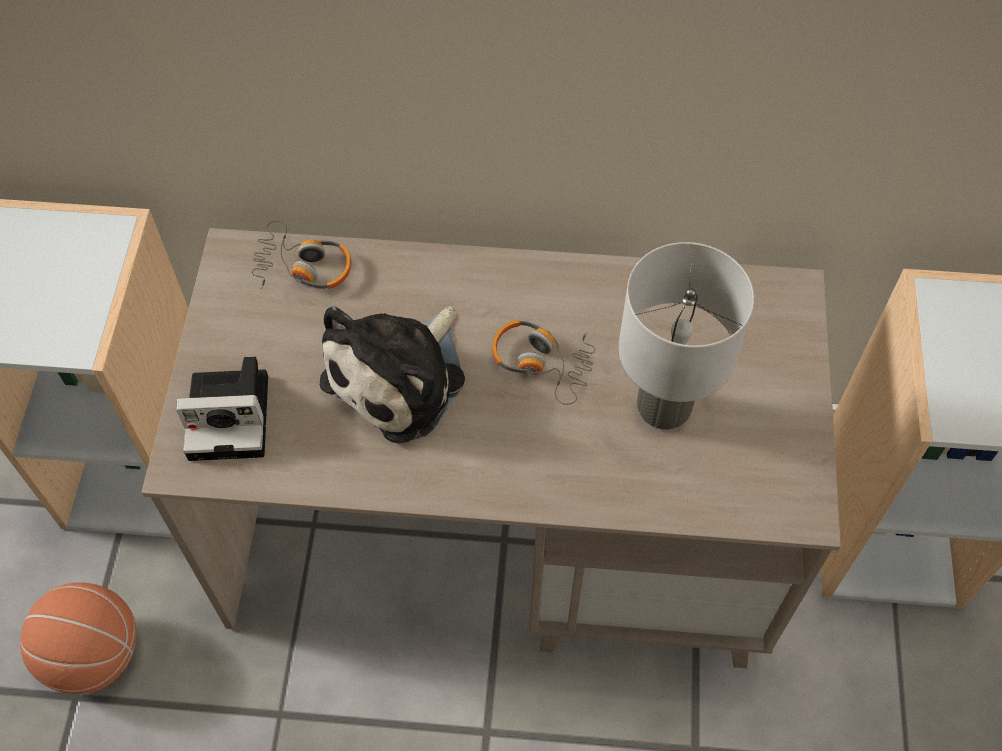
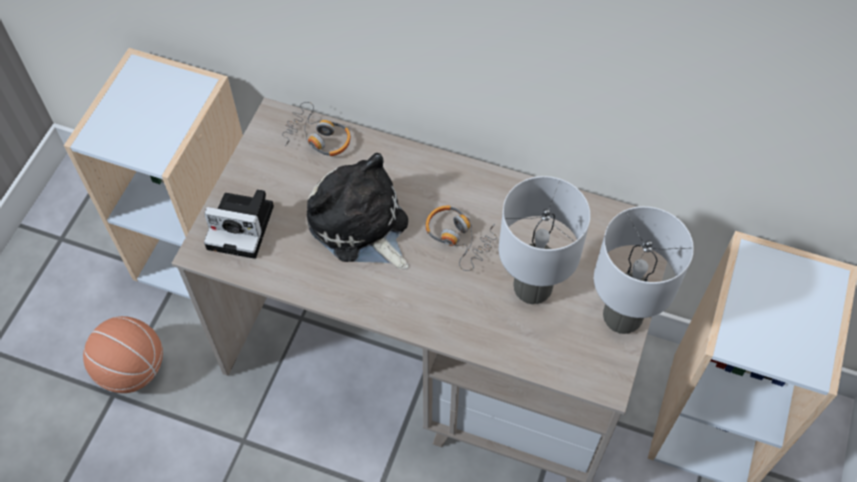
camera: 15 degrees right, 0 degrees up
(401, 377) = (361, 226): plush toy -> plush toy turned 90 degrees clockwise
(791, 421) = (619, 318): none -> white table lamp

